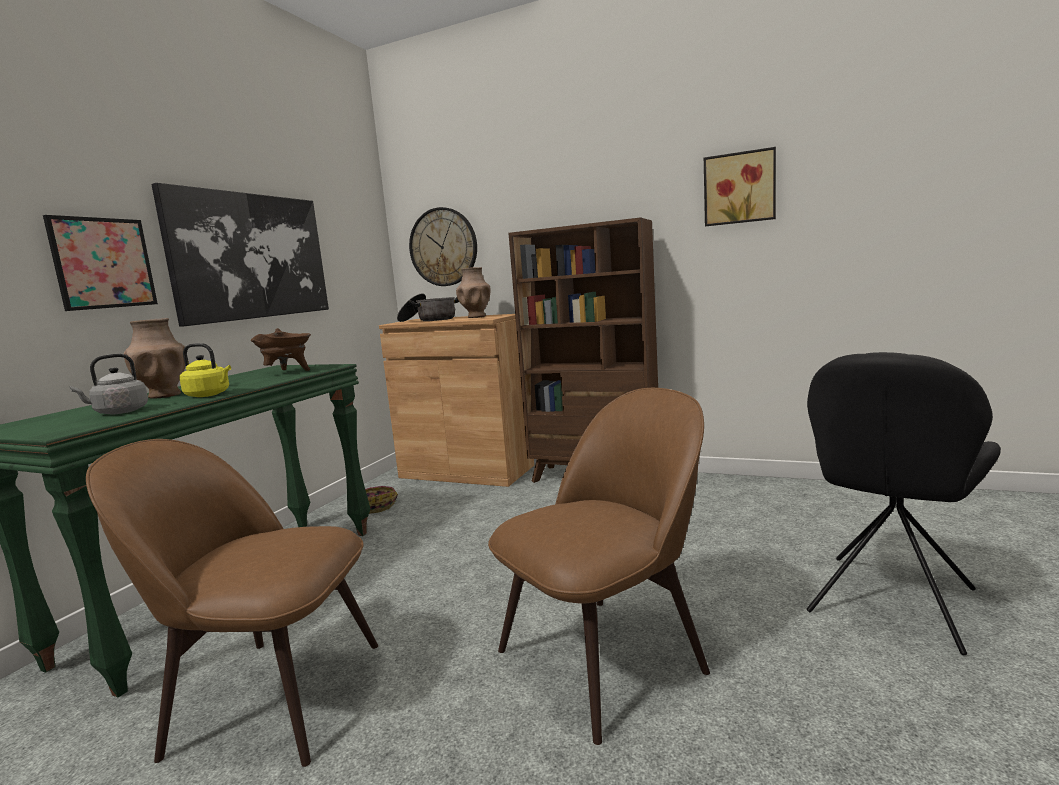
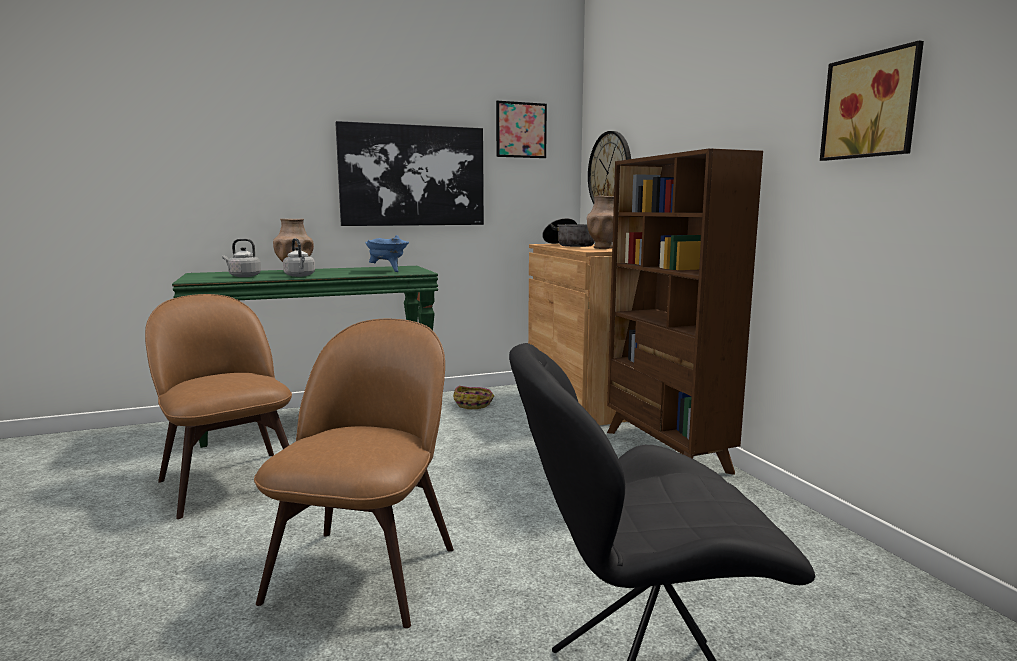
camera: 45 degrees right, 0 degrees up
(103, 263) = (292, 178): picture -> picture (521, 130)
(209, 395) = (300, 276): yellow kettle -> grey kettle
(287, 372) = (388, 271): brown cooking pot -> blue cooking pot
(606, 656) = (366, 569): brown chair -> brown chair turned 90 degrees counterclockwise

